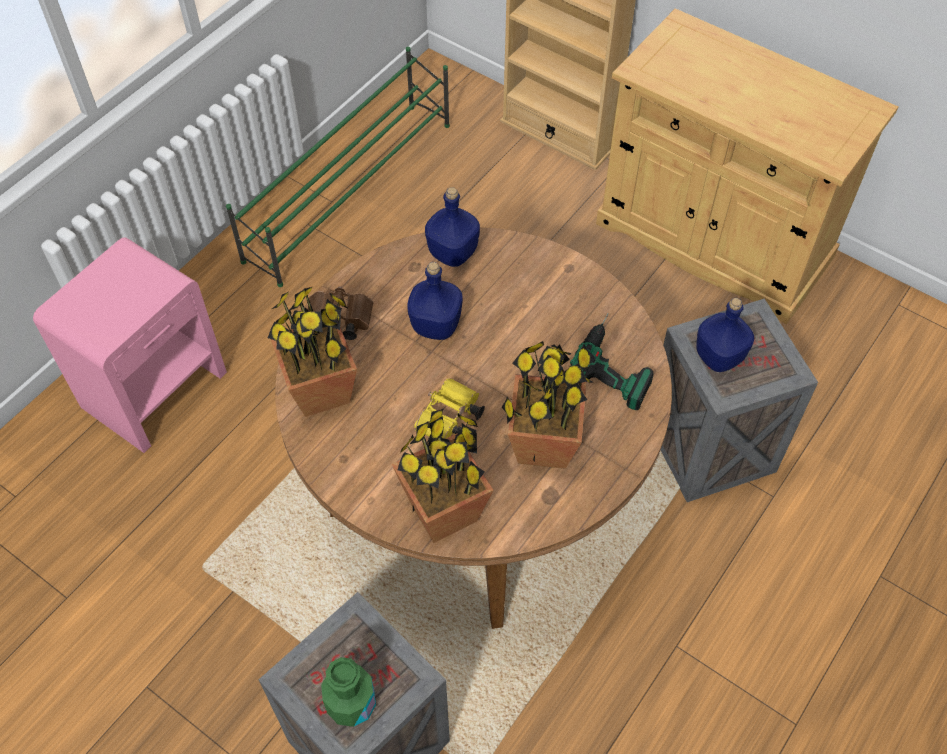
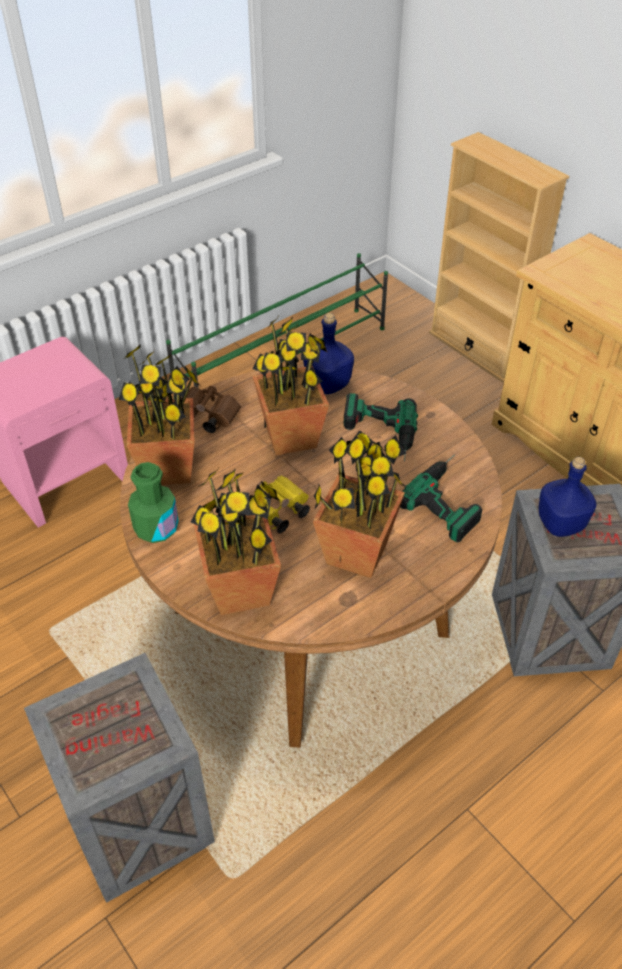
camera: 15 degrees right, 10 degrees down
(351, 703) = (99, 751): green bottle -> green bottle (156, 528)
(435, 325) = (290, 437): blue bottle -> potted plant
(524, 304) = (379, 435): none -> power drill

